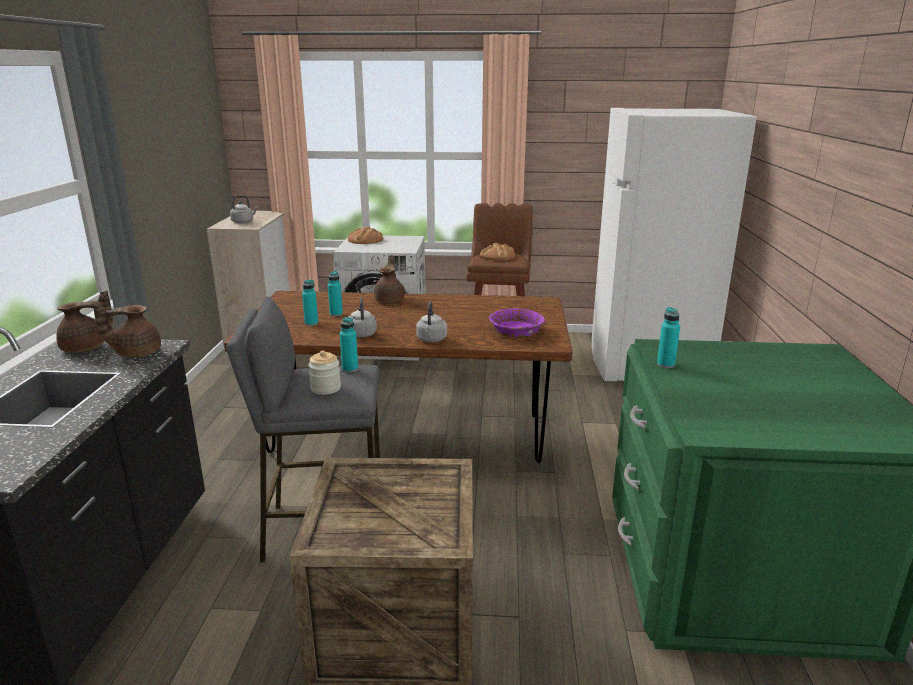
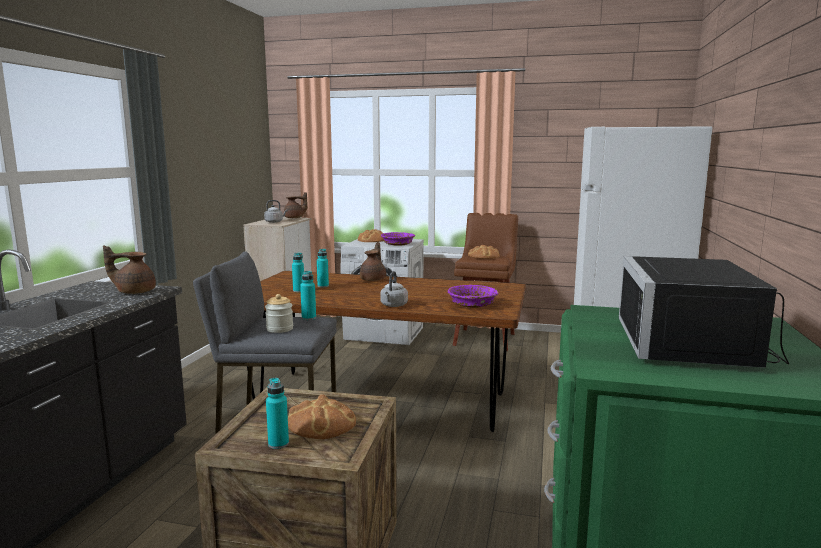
camera: 10 degrees right, 10 degrees down
(86, 348) = (100, 287): brown teapot -> brown teapot (295, 218)
(361, 334) = (336, 299): grey kettle -> none
(399, 246) = (398, 244): none -> purple bowl
(408, 500) = (322, 422): none -> bread
(665, 364) = (590, 322): turquoise bottle -> turquoise bottle (278, 444)
(777, 391) = (695, 346): none -> black microwave

